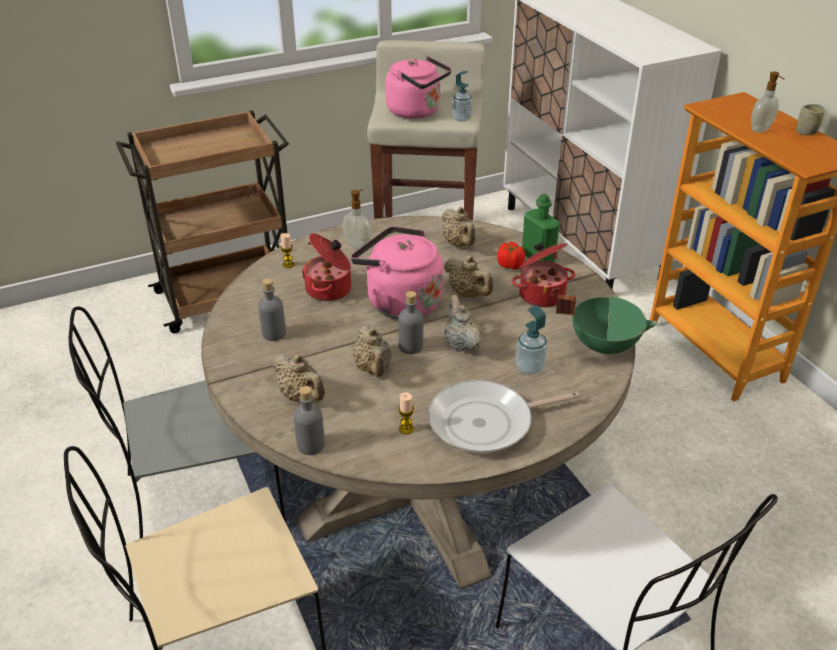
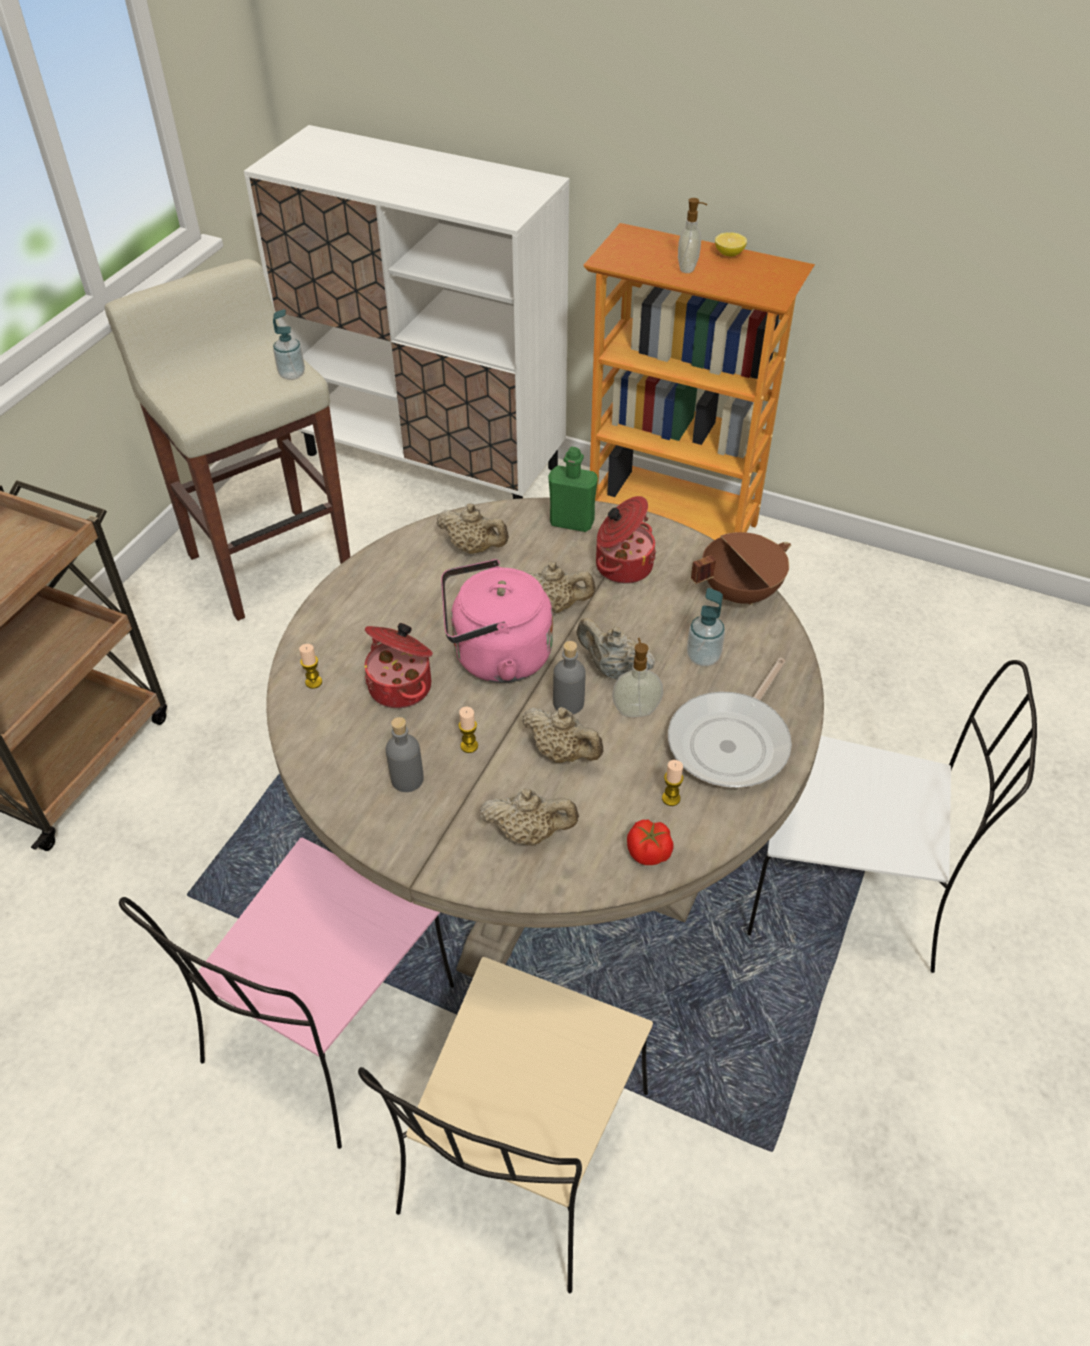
camera: 40 degrees left, 10 degrees up
(200, 502) = (326, 1029): grey chair -> pink chair
(311, 445) = (605, 880): grey bottle -> none
(327, 336) = (469, 746): none -> candle
(358, 245) = (364, 609): soap dispenser -> soap dispenser (635, 709)
(417, 112) = (225, 388): pink kettle -> none
(510, 265) = (555, 546): tomato -> tomato (649, 852)
(603, 345) = (738, 592): green cooking pot -> brown cooking pot
(806, 132) = (729, 254): cup -> lemon

